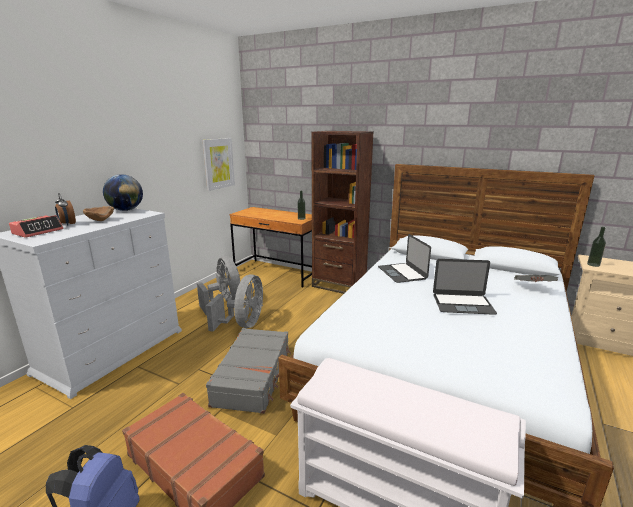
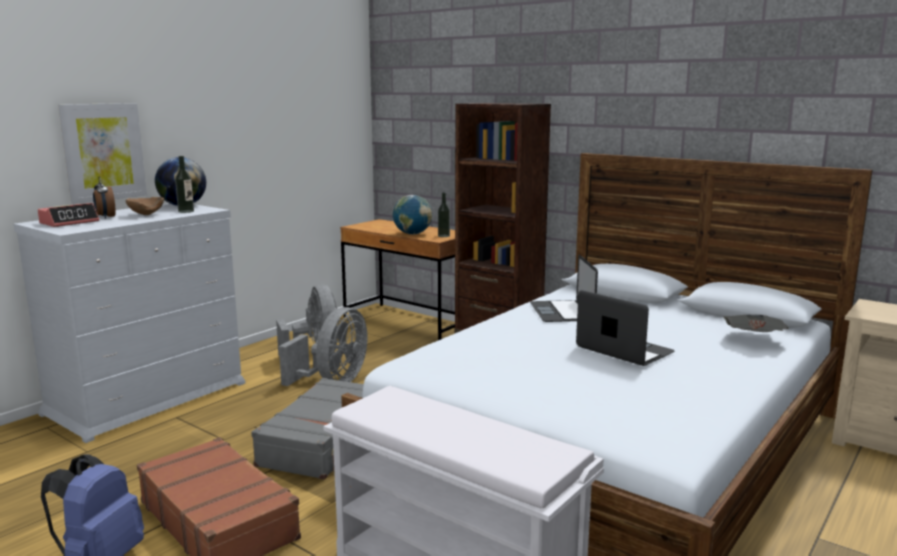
camera: 10 degrees right, 5 degrees down
(218, 163) = (327, 151): picture -> picture (103, 152)
(280, 218) = (412, 234): none -> globe
(463, 304) = (624, 350): laptop -> laptop turned 150 degrees counterclockwise
(593, 264) = (868, 312): bottle -> bottle (186, 211)

